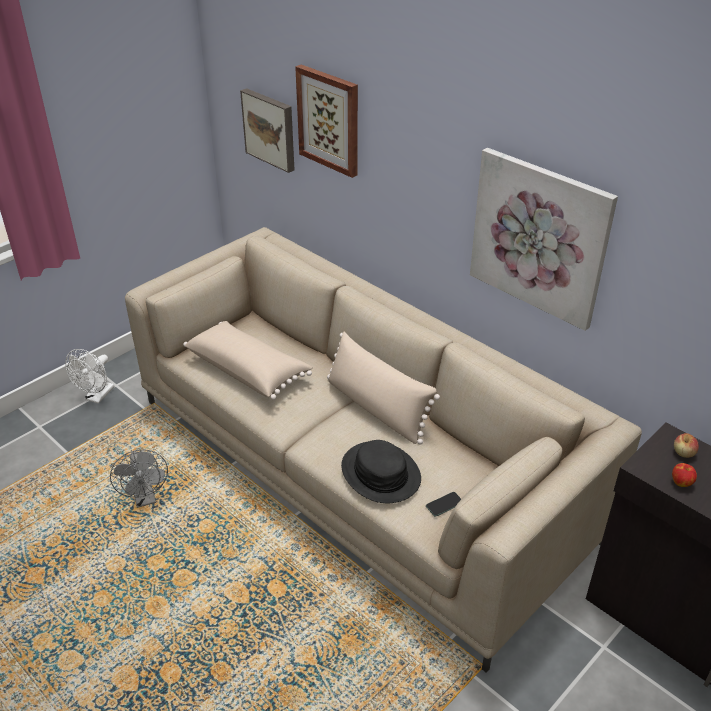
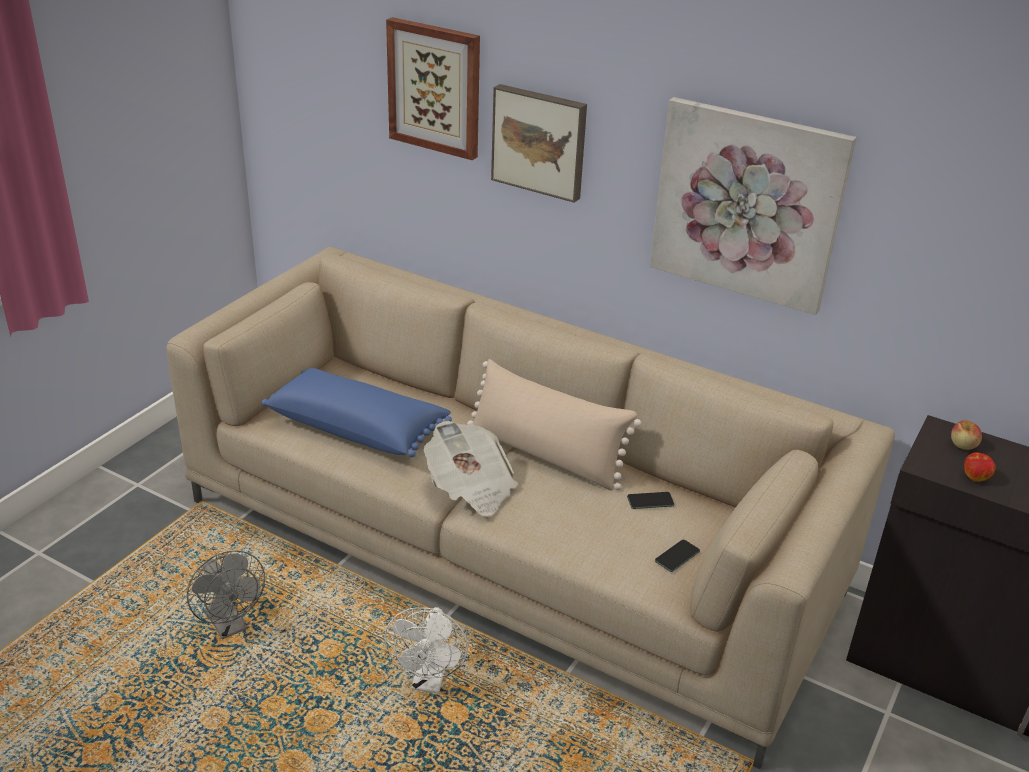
camera: 15 degrees left, 5 degrees down
(97, 397) = (115, 503): white fan -> white fan (429, 681)
(248, 370) = (358, 428): beige pillow -> blue pillow
(270, 129) = (340, 110): picture -> picture (540, 141)
(311, 428) = (470, 488): none -> newspaper
(380, 473) = (582, 530): black hat -> none
(441, 456) = (650, 501): none -> phone

